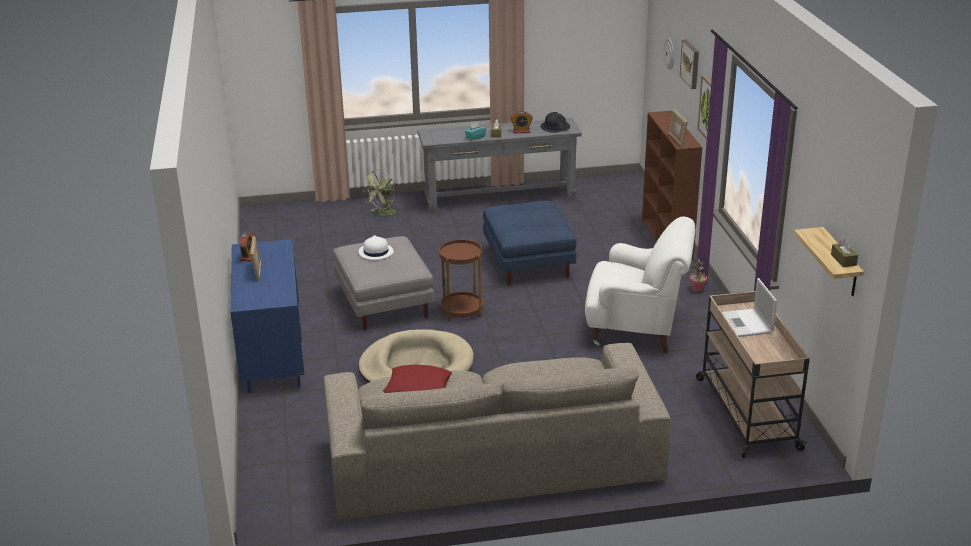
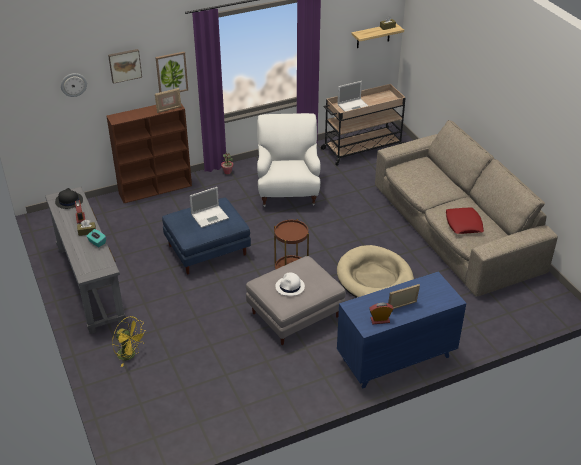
camera: 105 degrees left, 10 degrees up
(383, 214) = (130, 355): green fan -> yellow fan
(530, 220) = (210, 216): none -> laptop

